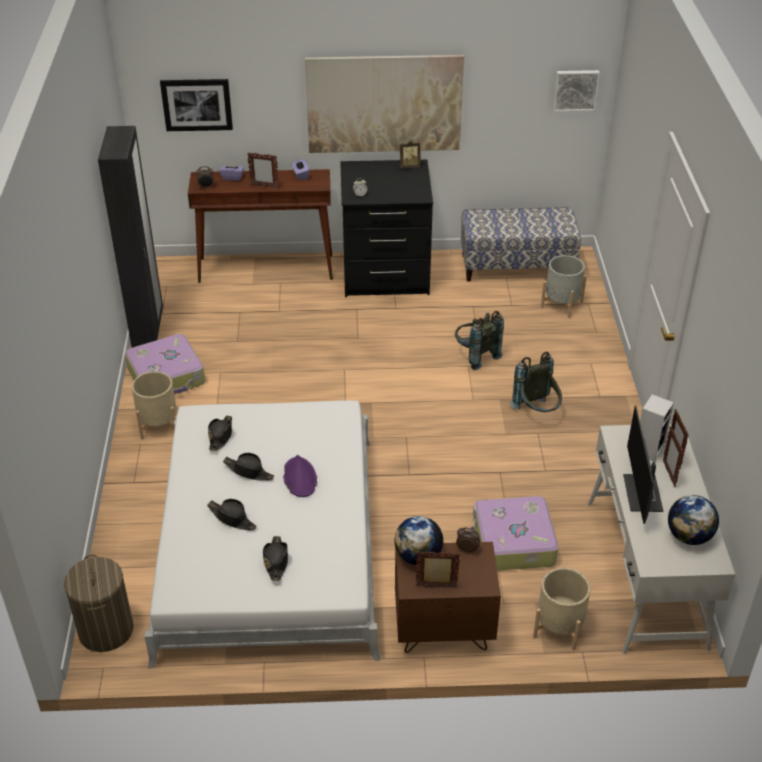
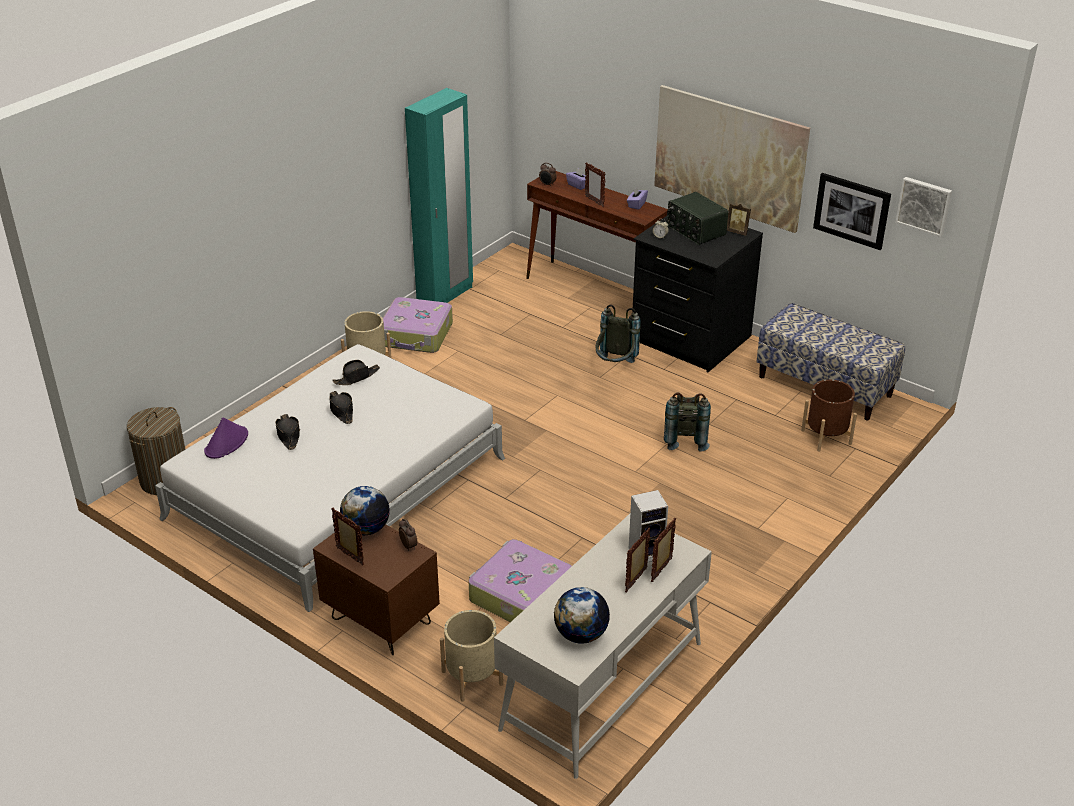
camera: 40 degrees right, 5 degrees down
(148, 329) = (445, 295): black wardrobe -> turquoise wardrobe
(197, 104) = (567, 104): picture -> picture (852, 210)
(276, 561) = (279, 479): black hat -> none
(299, 477) = (370, 434): purple hat -> purple hat (226, 443)
(379, 178) = (695, 231): none -> radio
(537, 412) = (679, 510): grey backpack -> grey backpack (615, 366)
(561, 304) = (826, 437): grey planter -> brown planter
(643, 494) = (588, 582): monitor -> none

